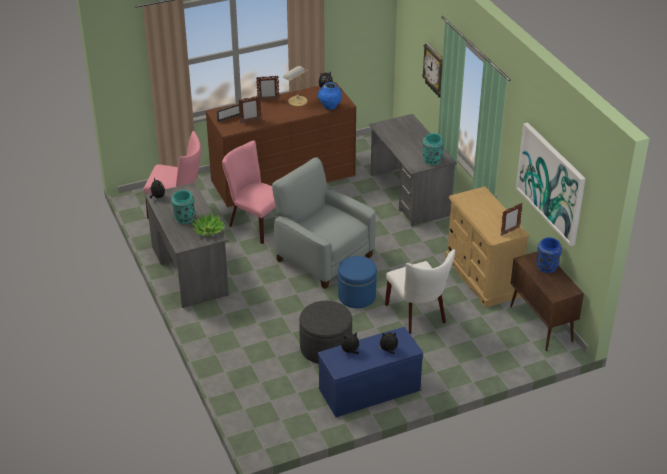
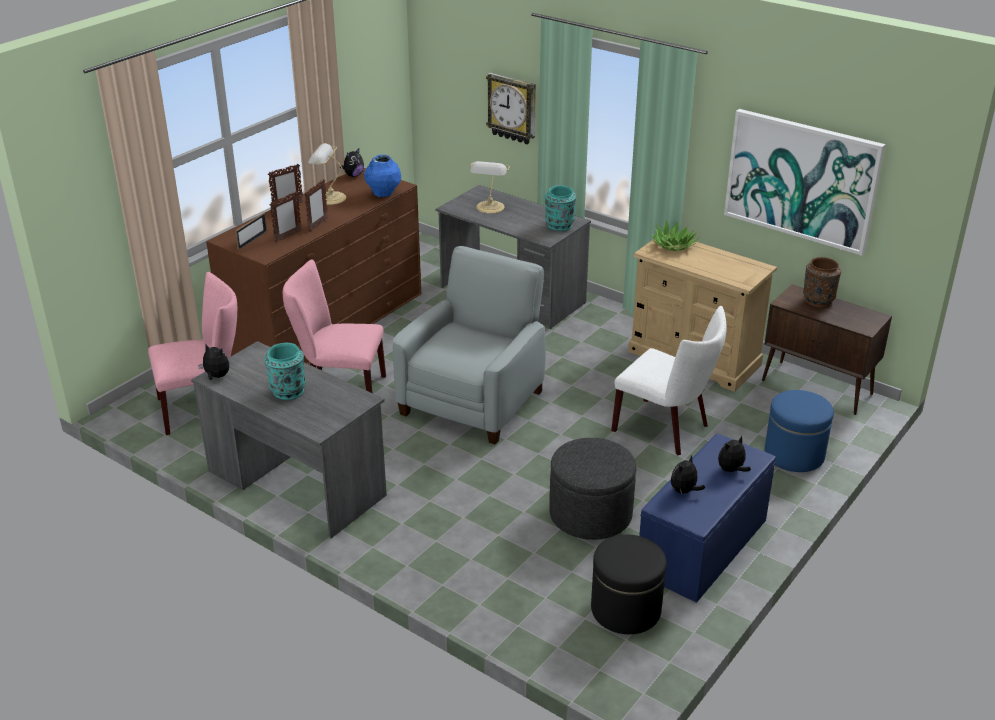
camera: 30 degrees left, 5 degrees down
(208, 230) = (342, 396): potted plant -> potted plant (674, 245)
(295, 405) = (625, 609): none -> black ottoman
(323, 257) = (473, 401): grey armchair -> grey armchair turned 105 degrees clockwise
(357, 296) = (565, 434): blue ottoman -> blue ottoman (794, 454)
(402, 133) = (490, 208): none -> table lamp
(509, 231) = (751, 270): picture frame -> picture frame (318, 225)
(547, 266) = (818, 300): blue vase -> brown vase

